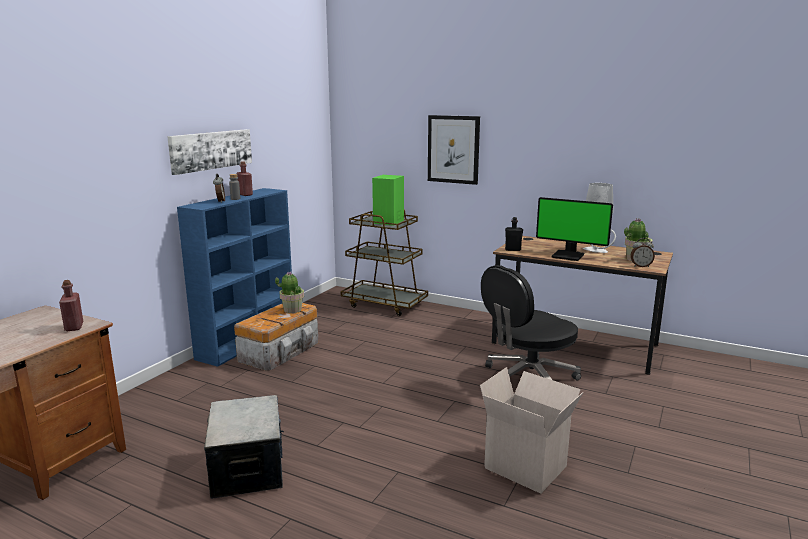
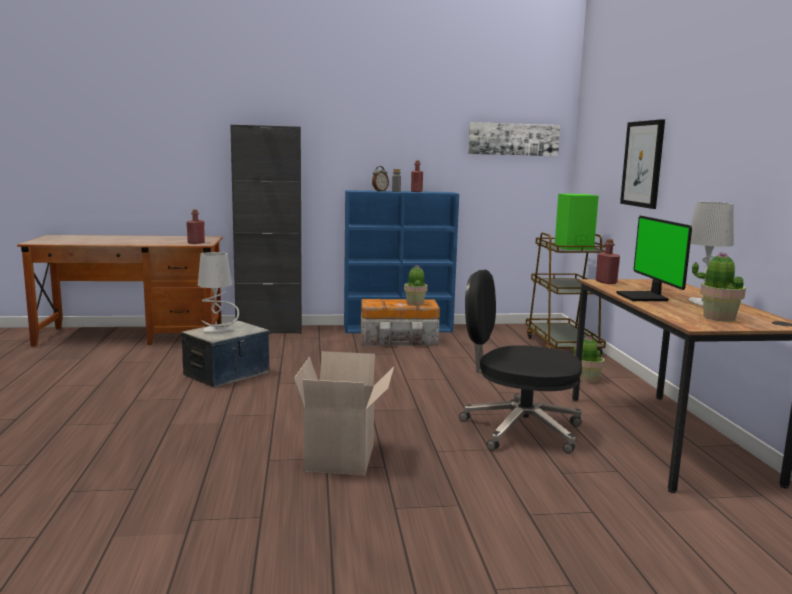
camera: 55 degrees right, 5 degrees down
(136, 401) = (269, 330): none -> black cabinet
(211, 150) = (393, 148): picture -> picture (513, 139)
(236, 422) = (218, 330): none -> grey table lamp
(461, 324) = (588, 379): none -> potted plant
(513, 249) = (606, 282): black bottle -> red bottle
(640, 266) = (690, 321): alarm clock -> none

